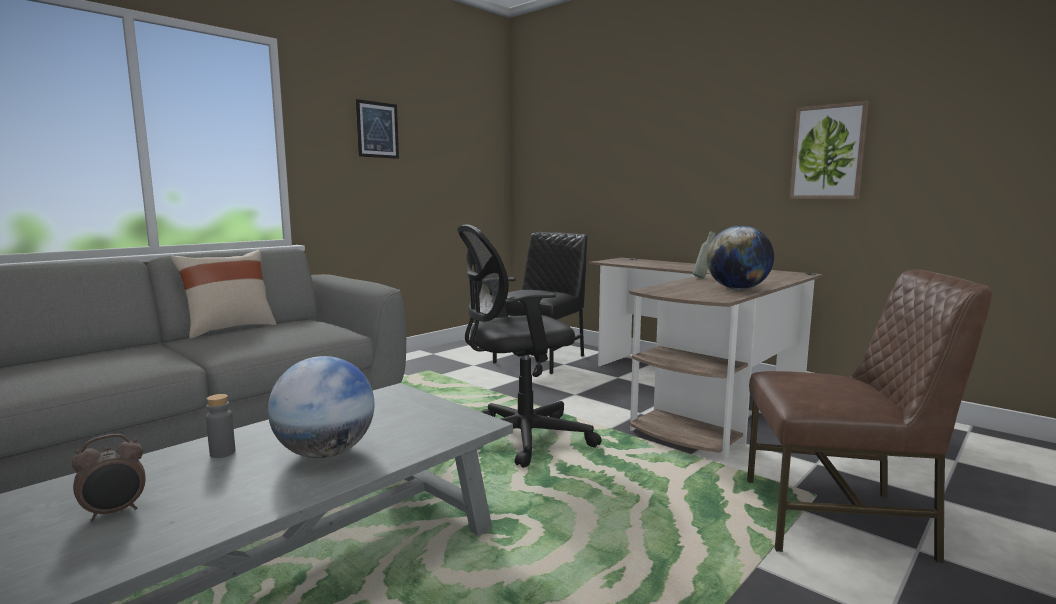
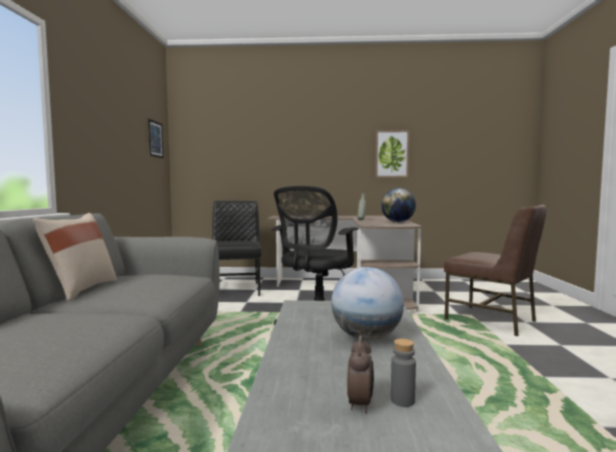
camera: 40 degrees left, 5 degrees down
(222, 453) = (310, 358): grey bottle -> grey bottle (402, 400)
(377, 130) = (106, 116): picture -> picture (155, 139)
(838, 519) = (492, 320): brown chair -> brown chair turned 75 degrees clockwise

